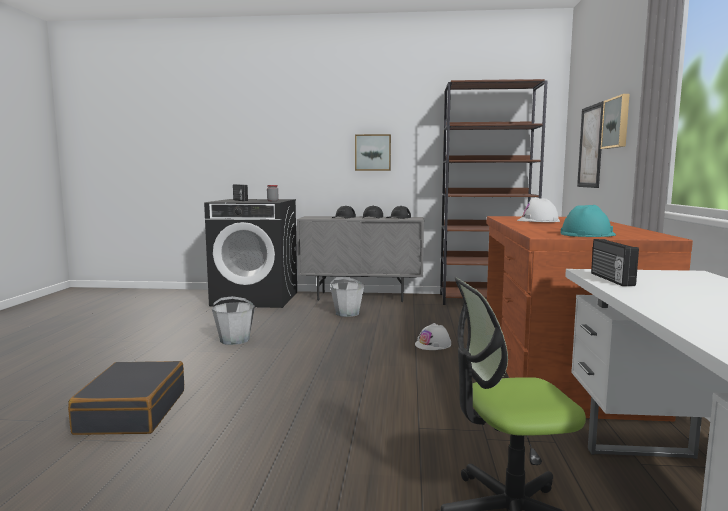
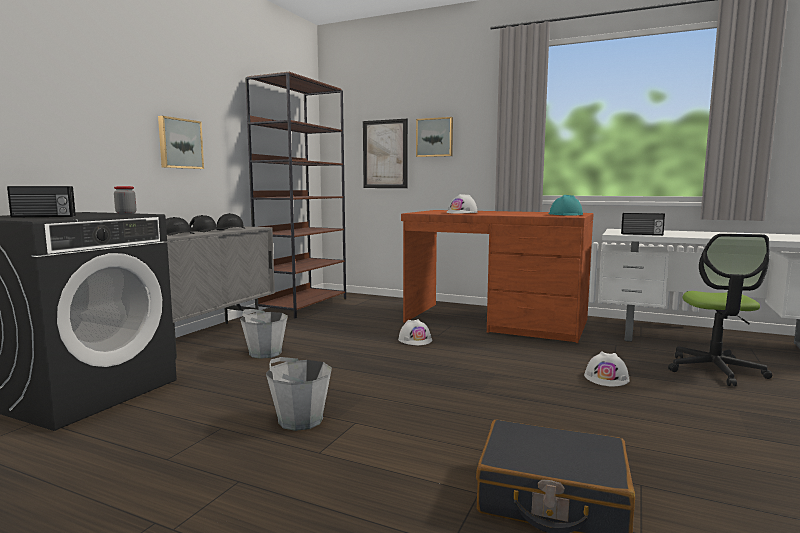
camera: 70 degrees left, 0 degrees up
(396, 433) = (606, 378): none -> white hard hat

